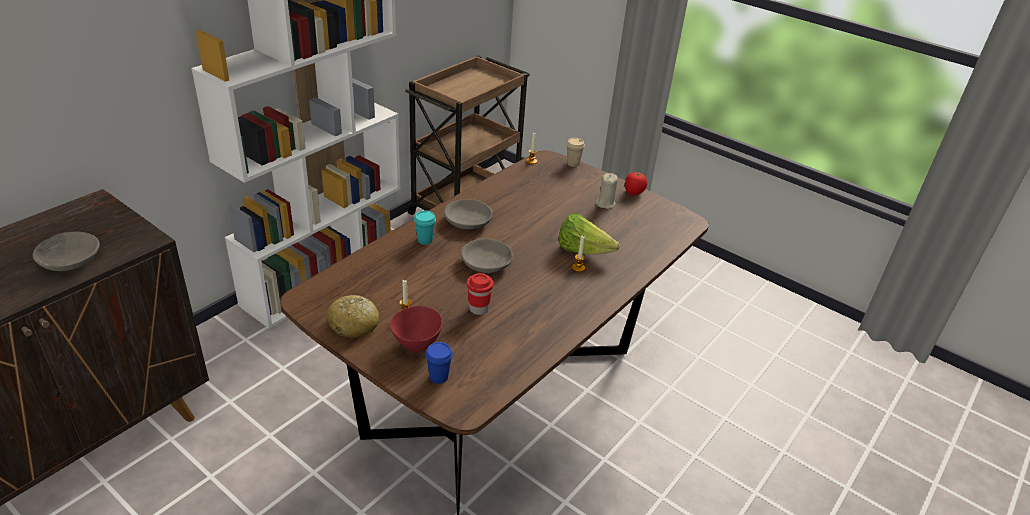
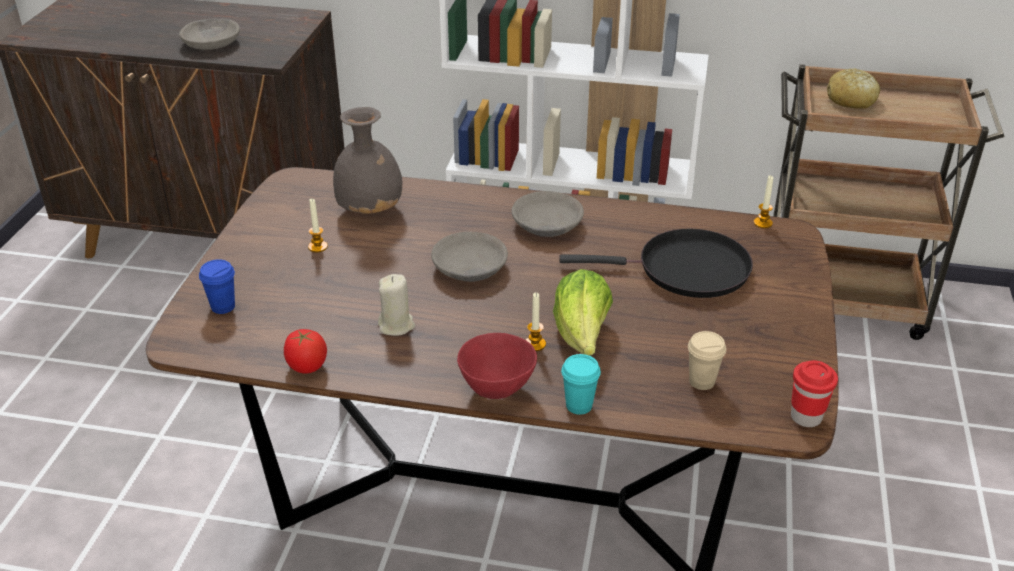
camera: 65 degrees right, 0 degrees up
(354, 324) = (274, 223): bread -> bread (851, 100)
(383, 277) = (371, 210): none -> grey vase
(416, 344) = (269, 273): red bowl -> red bowl (497, 389)
(425, 240) = (471, 210): turquoise cup -> turquoise cup (579, 405)
(478, 309) = (369, 293): red cup -> red cup (806, 417)
(552, 198) = (685, 270): none -> black frying pan
(573, 163) = (810, 259): beige cup -> beige cup (702, 381)
(605, 203) = (735, 321): beige candle -> beige candle (396, 325)
(633, 192) = (806, 340): tomato -> tomato (307, 367)

